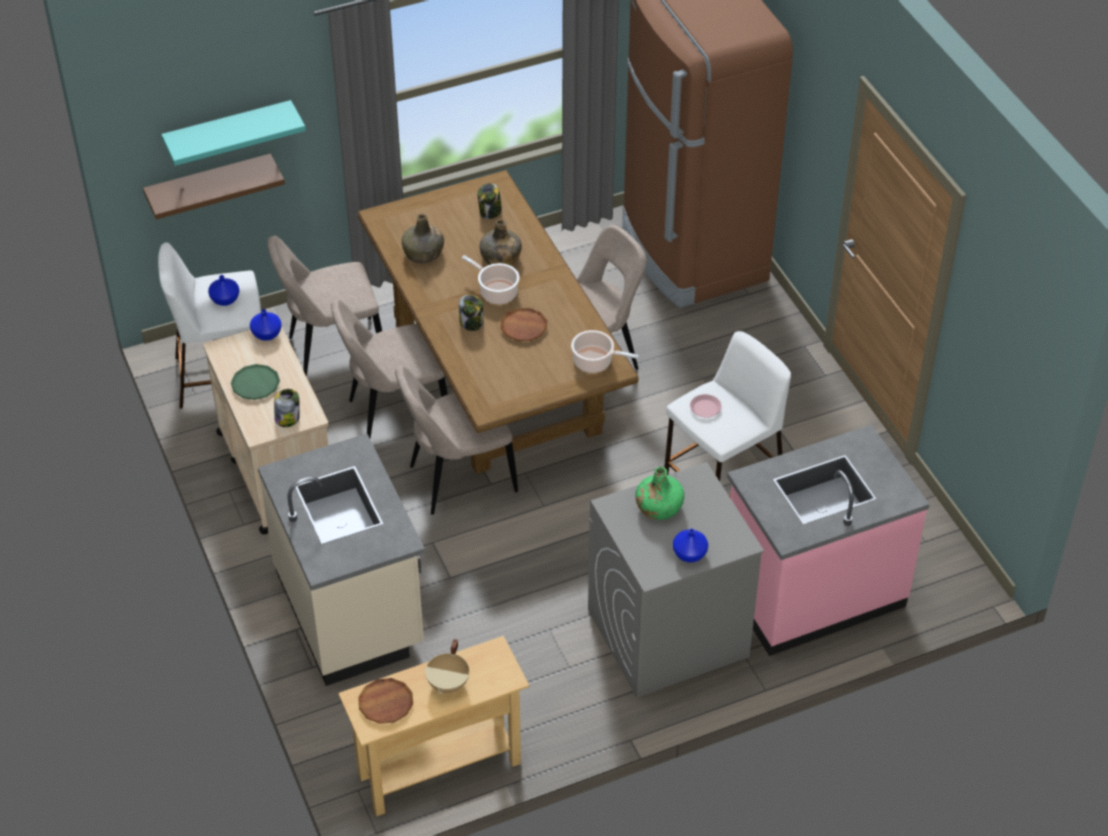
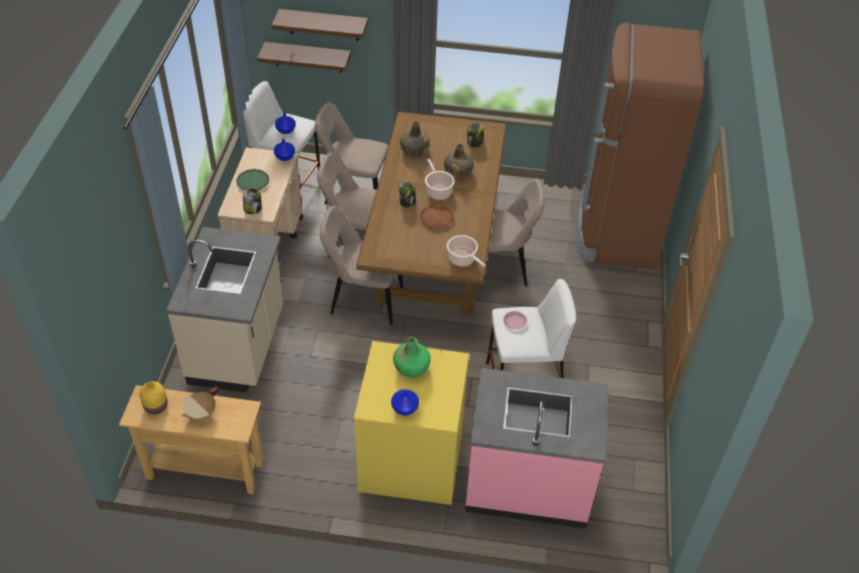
camera: 30 degrees right, 0 degrees up
(229, 132) = (323, 25): turquoise shelf -> brown shelf
(386, 703) = (155, 406): brown plate -> yellow vase
(667, 634) = (410, 461): grey washing machine -> yellow washing machine

